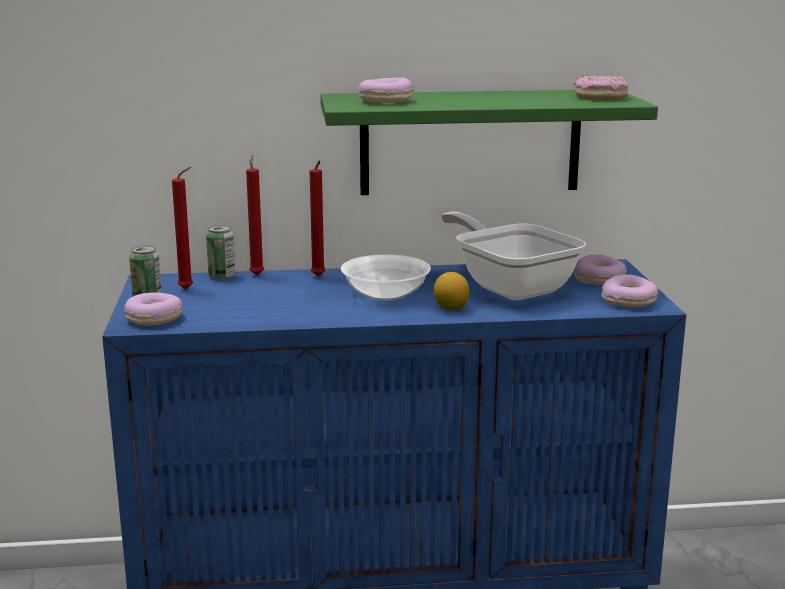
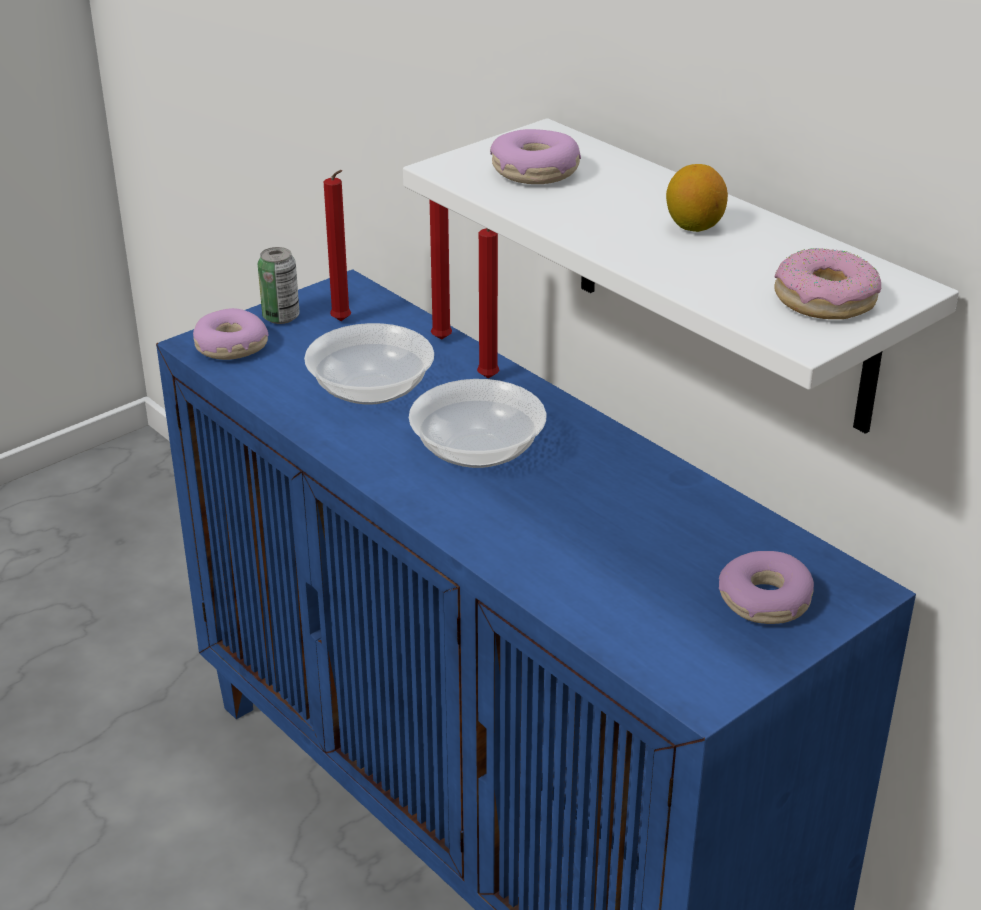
camera: 55 degrees right, 15 degrees up
(222, 277) = (409, 321): can -> none
(278, 300) = (371, 390): none -> bowl
(451, 308) = (480, 519): lemon -> lemon (693, 226)
(470, 142) = (723, 276): green shelf -> white shelf
(510, 287) = (627, 533): frying pan -> none
(629, 301) = (694, 662): donut -> none

